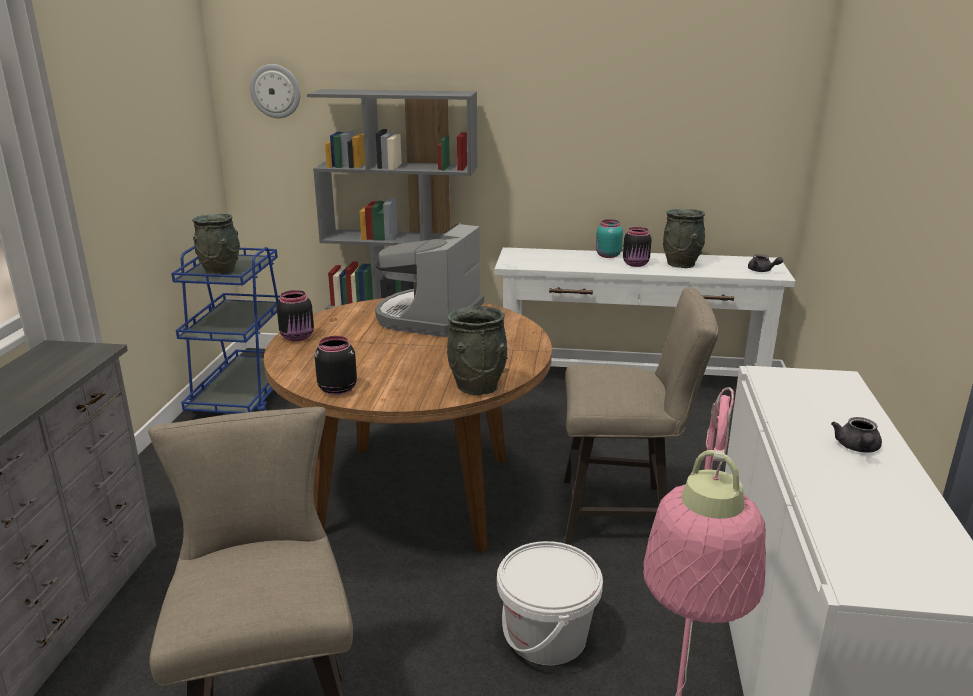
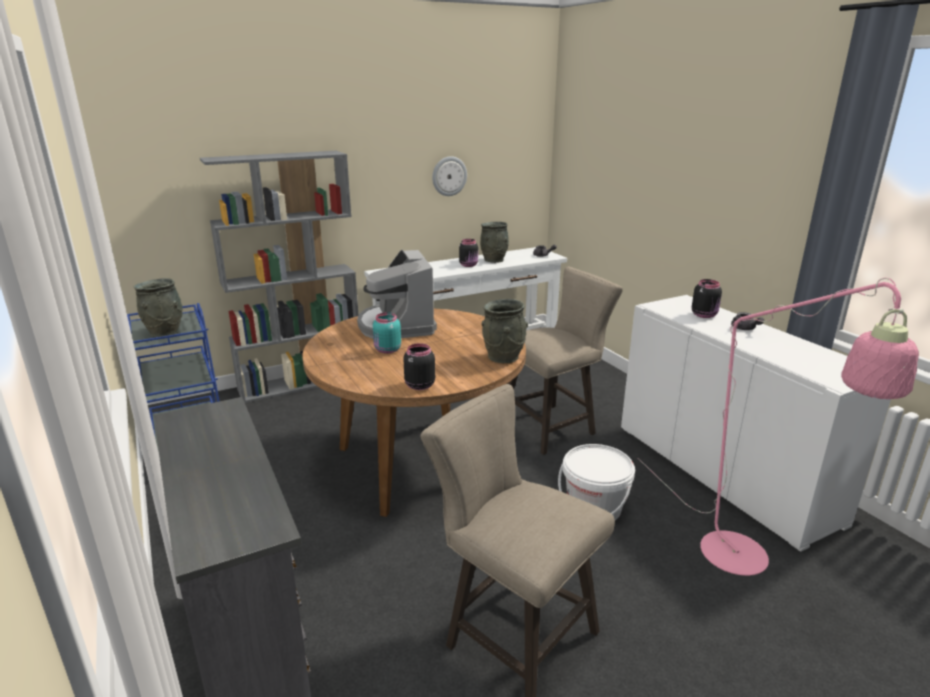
camera: 35 degrees left, 0 degrees up
(275, 91) = (150, 162): wall clock -> wall clock (449, 176)
(298, 337) = (326, 362): black jar -> black jar (704, 315)
(607, 255) = (442, 263): turquoise jar -> turquoise jar (387, 350)

